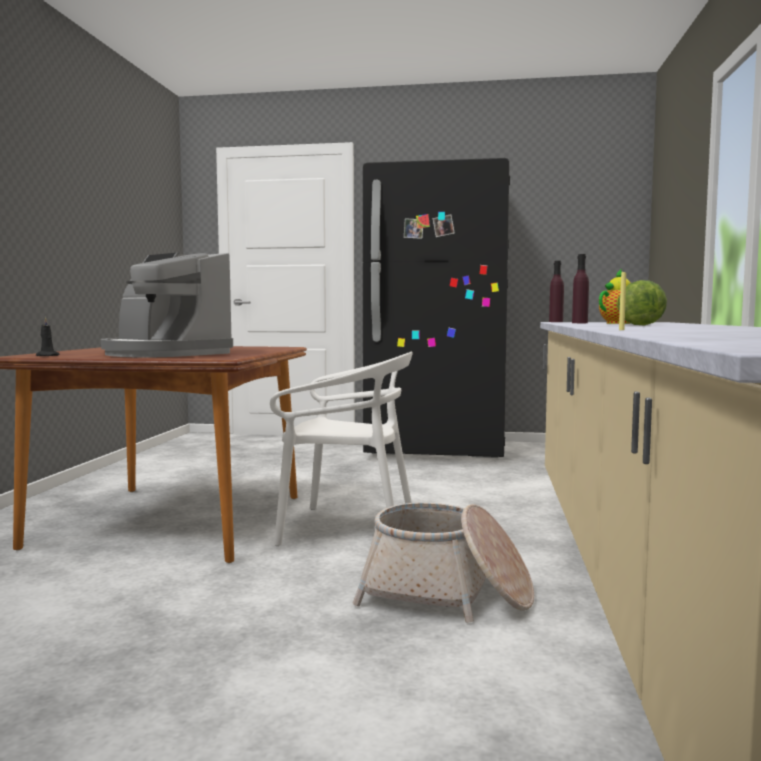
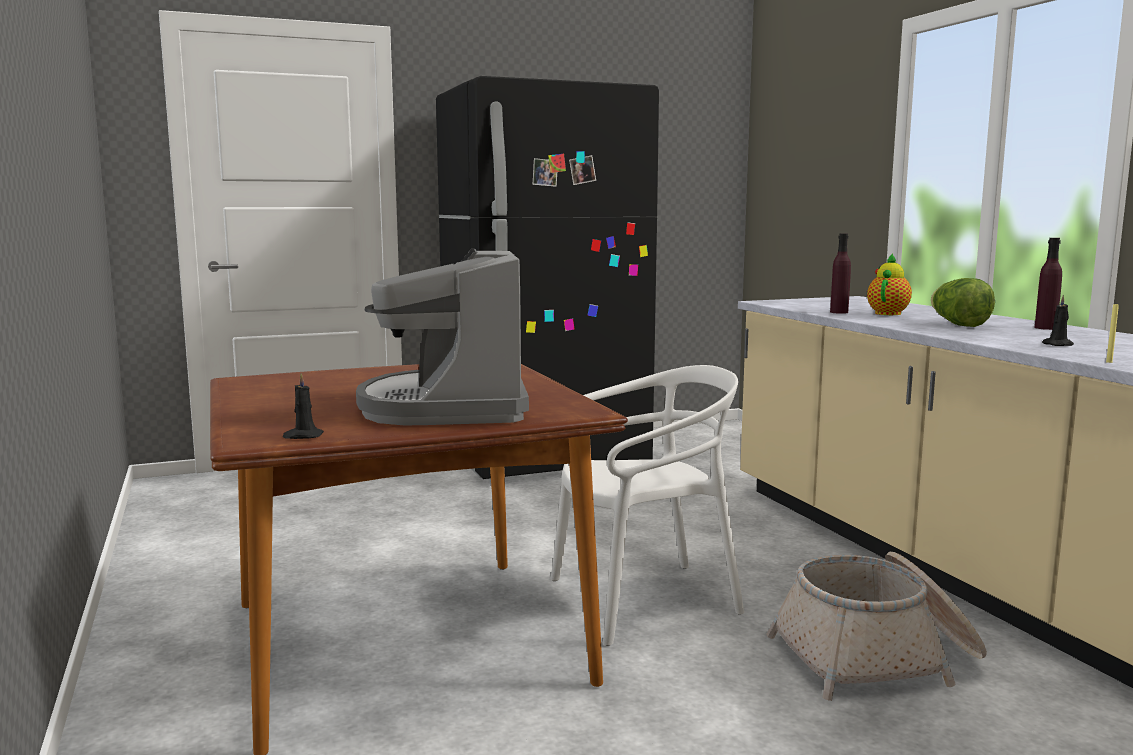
camera: 30 degrees left, 5 degrees up
(164, 354) = (447, 407): coffee machine -> coffee machine turned 75 degrees clockwise
(556, 322) = (770, 303): purple bottle -> purple bottle (1045, 328)
(649, 328) = (1059, 345): none -> black candle

